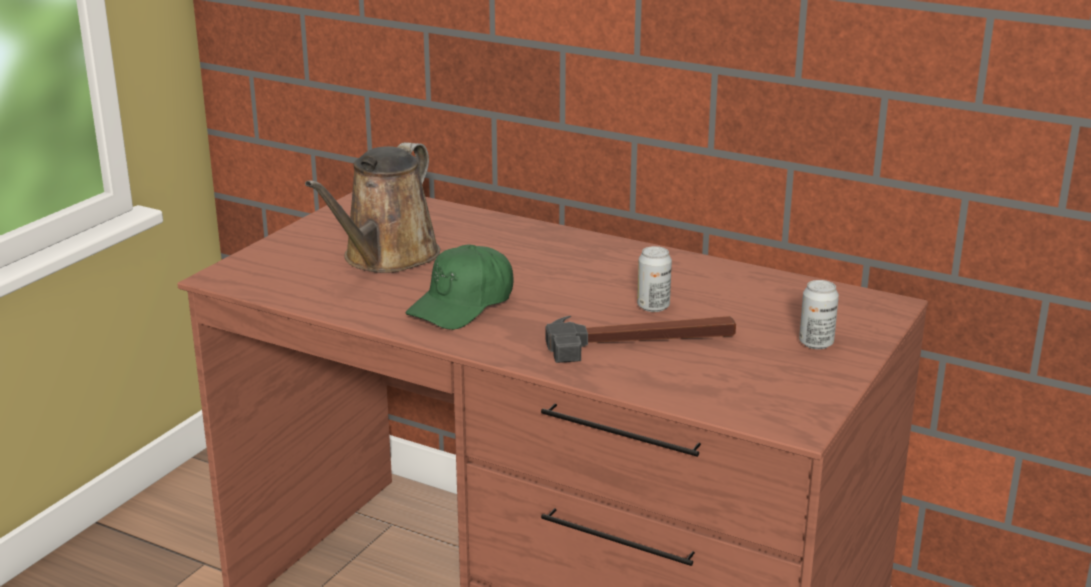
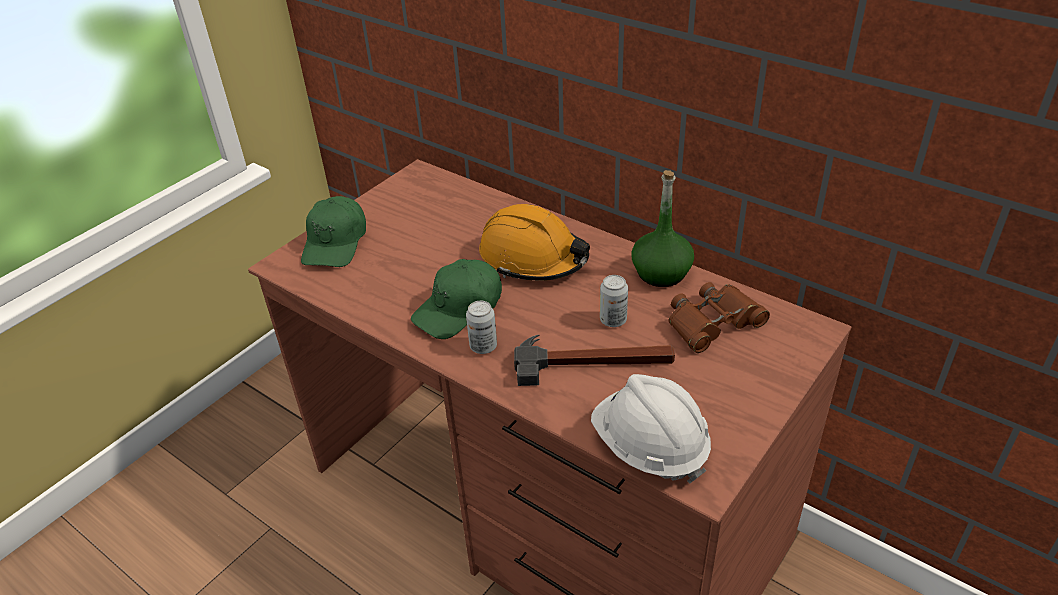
camera: 10 degrees right, 15 degrees up
(286, 257) = (336, 243): none -> green cap
(386, 258) = (412, 248): brown watering can -> none
(541, 261) = (533, 258): none -> orange hard hat
(699, 267) = (661, 273): none -> green bottle
(726, 402) = (649, 447): none -> white hard hat
(771, 304) = (713, 323): none -> brown binoculars
(816, 343) = (742, 376): can -> can (483, 346)

